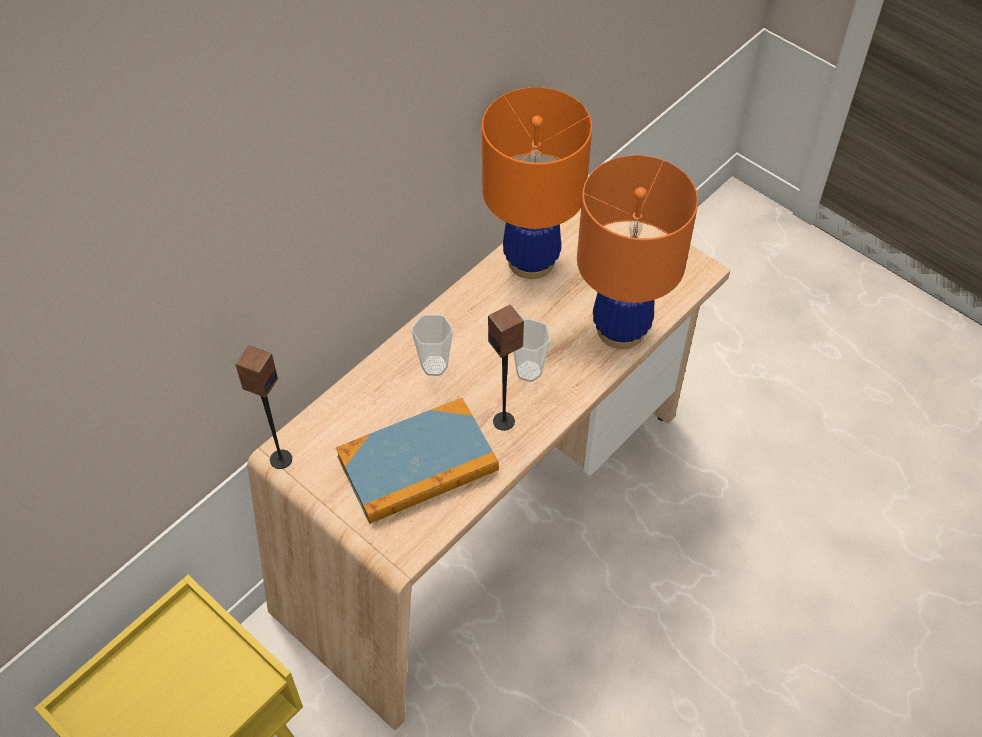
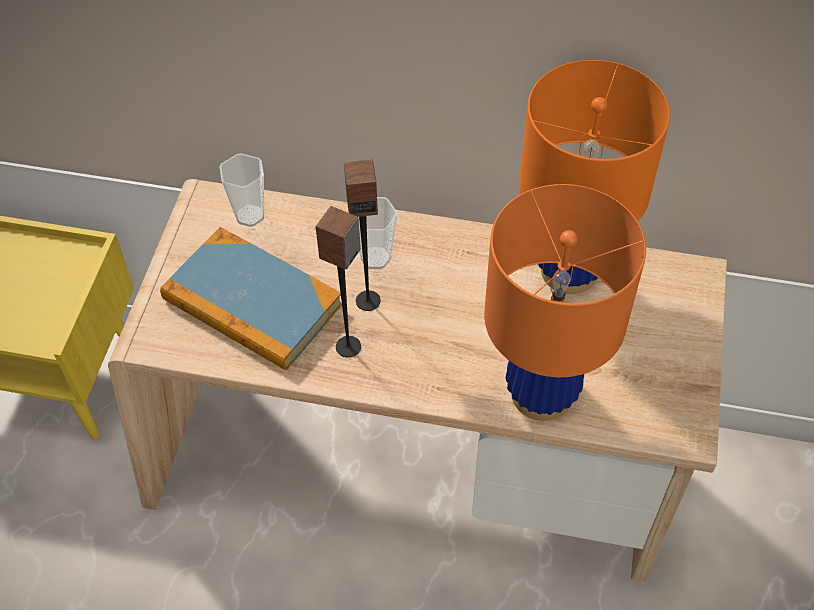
camera: 60 degrees right, 0 degrees up
(280, 459) = (195, 200): speaker -> speaker (368, 300)
(528, 371) = (425, 337): cup -> cup (250, 215)

